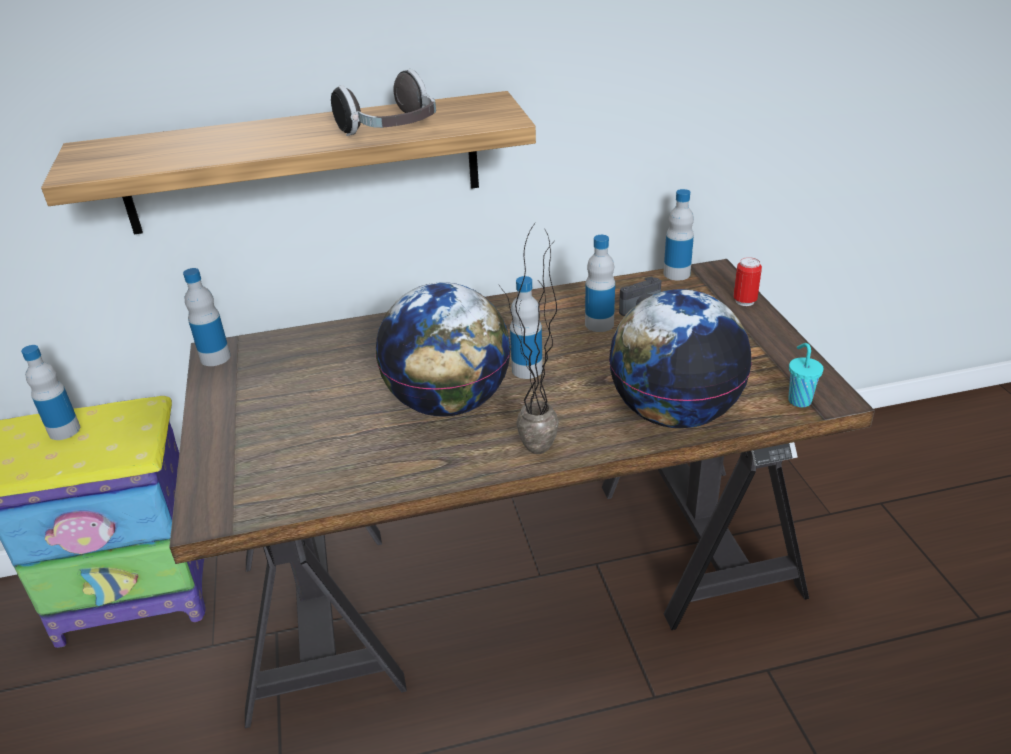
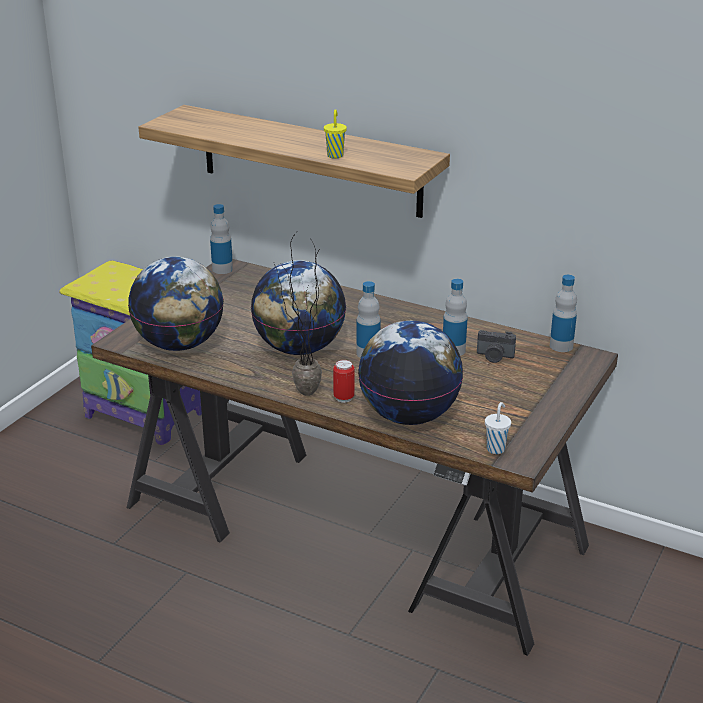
camera: 40 degrees right, 5 degrees down
(64, 430) = (133, 279): bottle -> none
(297, 477) = (179, 344): none -> globe
(392, 131) = (335, 155): headphones -> yellow cup
(744, 301) = (574, 383): can -> can (344, 398)
(798, 400) = (496, 448): turquoise cup -> white cup

